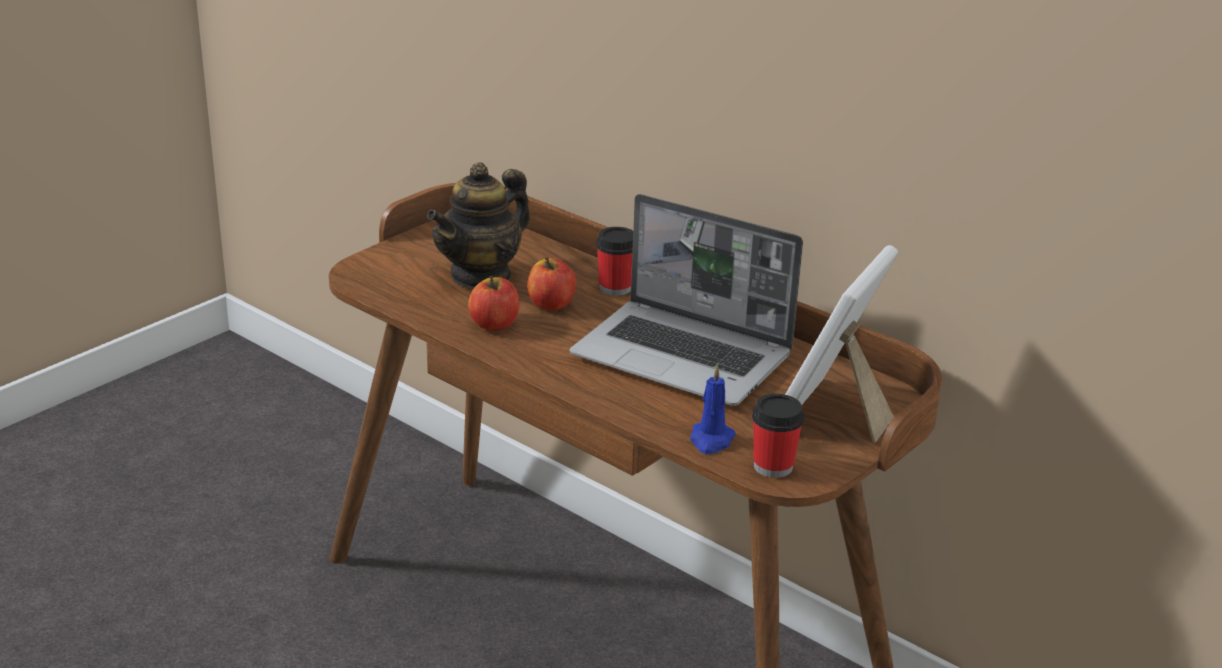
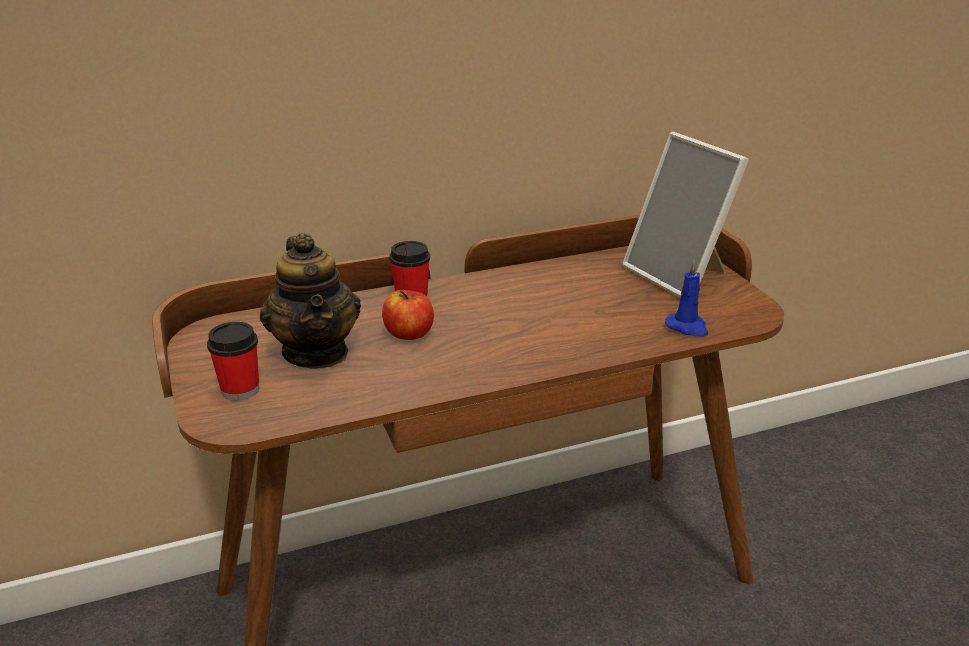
camera: 60 degrees left, 0 degrees up
(494, 324) = (417, 370): apple -> none
(684, 357) = (552, 303): laptop -> none
(773, 466) = (738, 315): cup -> cup (240, 390)

